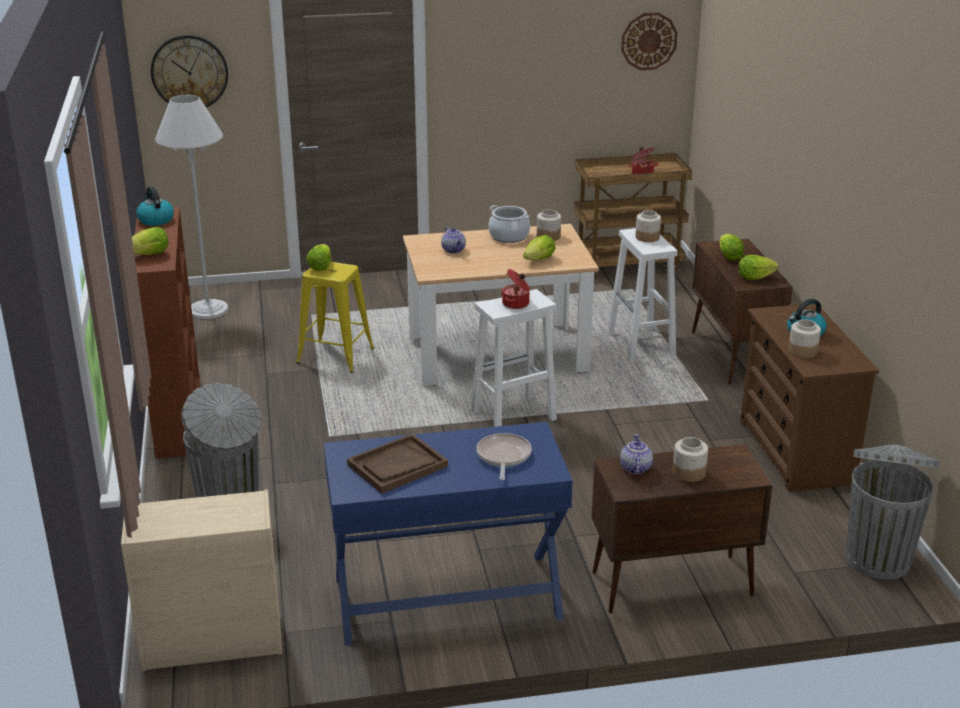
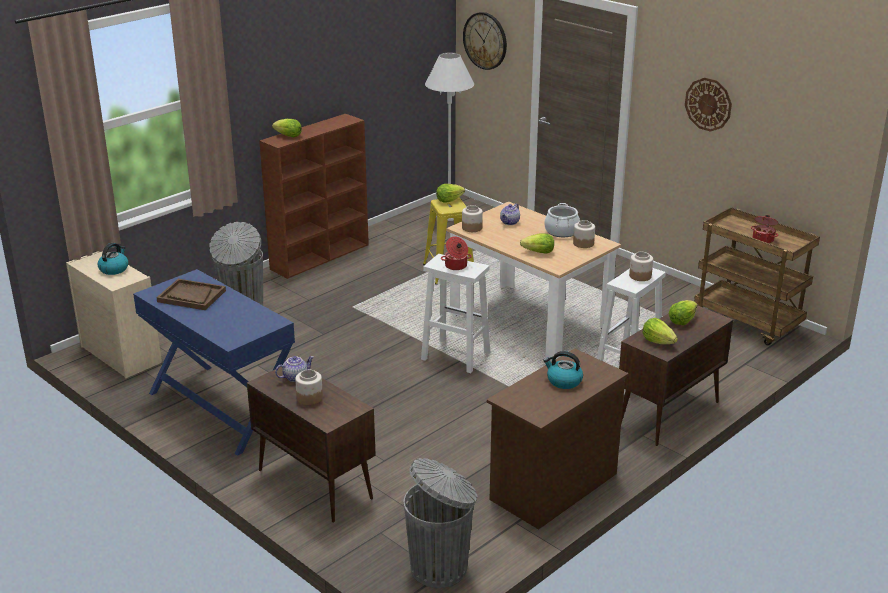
camera: 55 degrees right, 0 degrees up
(155, 220) = (337, 121): kettle -> kettle (114, 269)
(503, 457) = (233, 322): frying pan -> none
(649, 41) = (812, 120): wall clock -> wall clock (708, 104)
(802, 351) = (529, 388): jar -> jar (471, 228)

